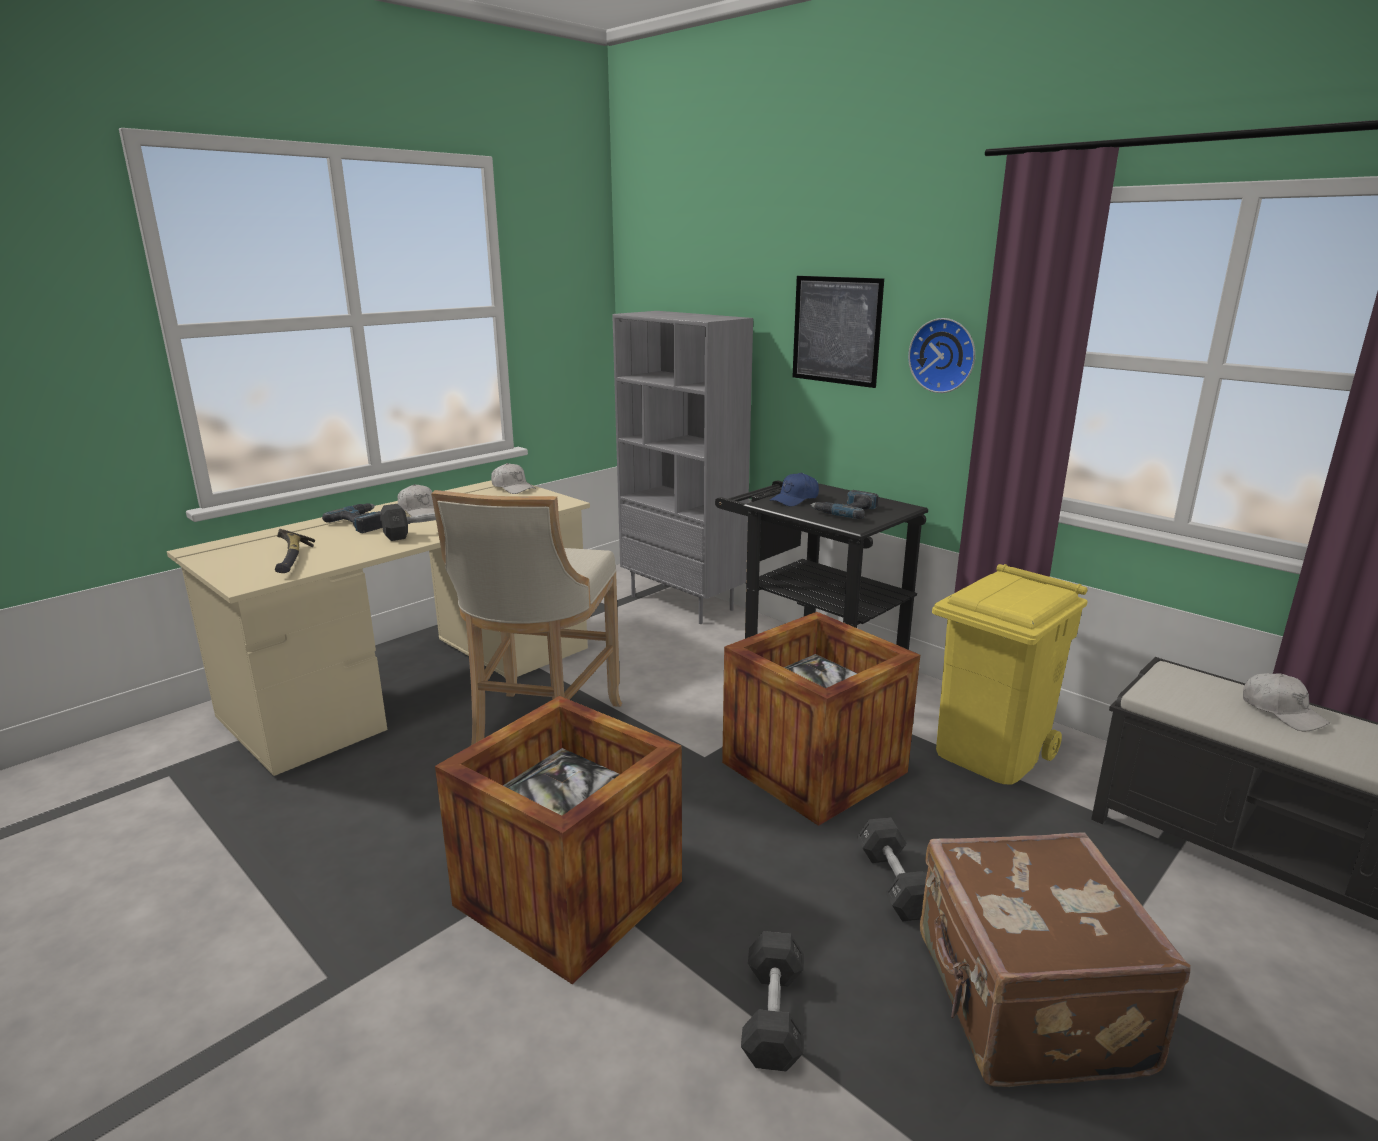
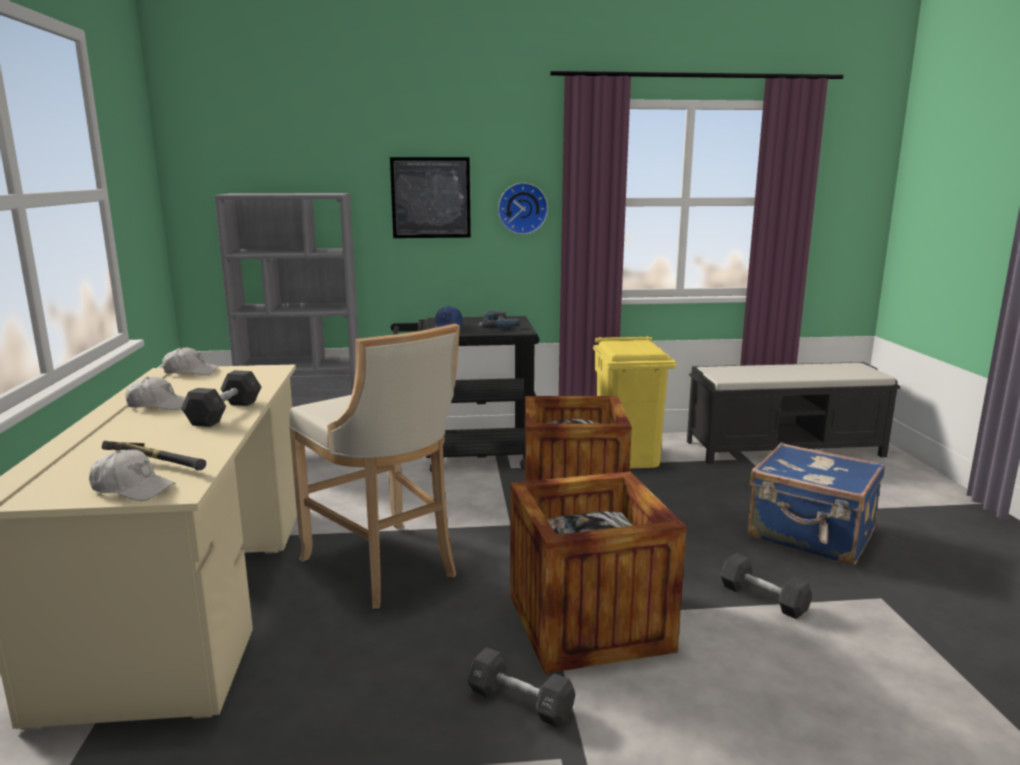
camera: 50 degrees left, 5 degrees down
(363, 523) = (128, 426): power drill -> none
(894, 883) = (699, 525): black dumbbell -> black dumbbell (520, 702)
(1025, 1003) = (811, 536): brown suitcase -> blue suitcase
(1282, 712) = (766, 370): white cap -> white cap (132, 488)

